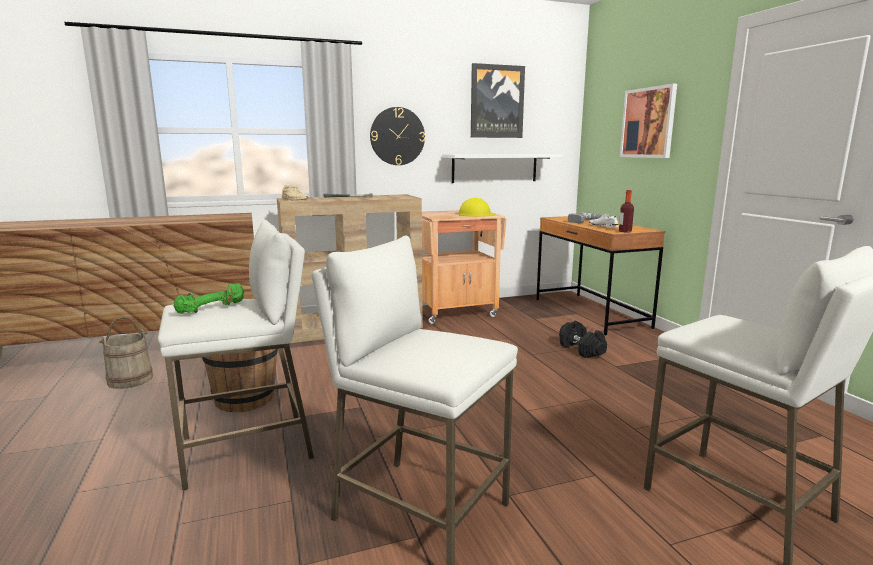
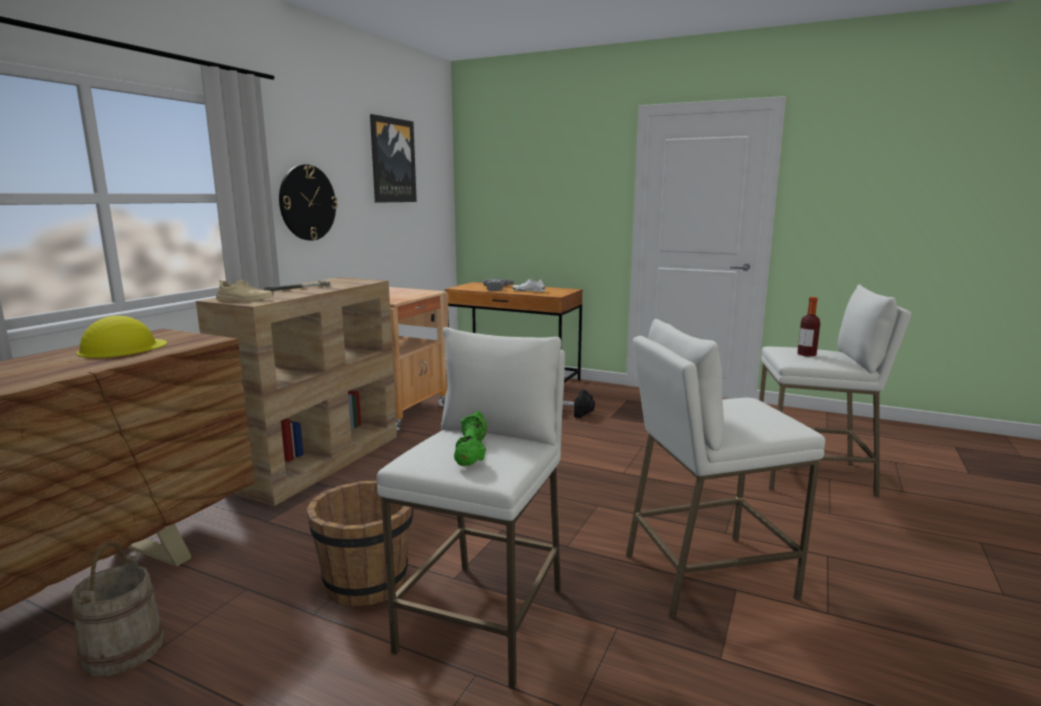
camera: 45 degrees left, 0 degrees up
(476, 214) = (414, 293): yellow hard hat -> yellow hard hat (122, 348)
(494, 168) = (396, 237): white shelf -> none
(625, 231) = (560, 293): bottle -> bottle (806, 354)
(648, 123) = (548, 189): picture -> none

